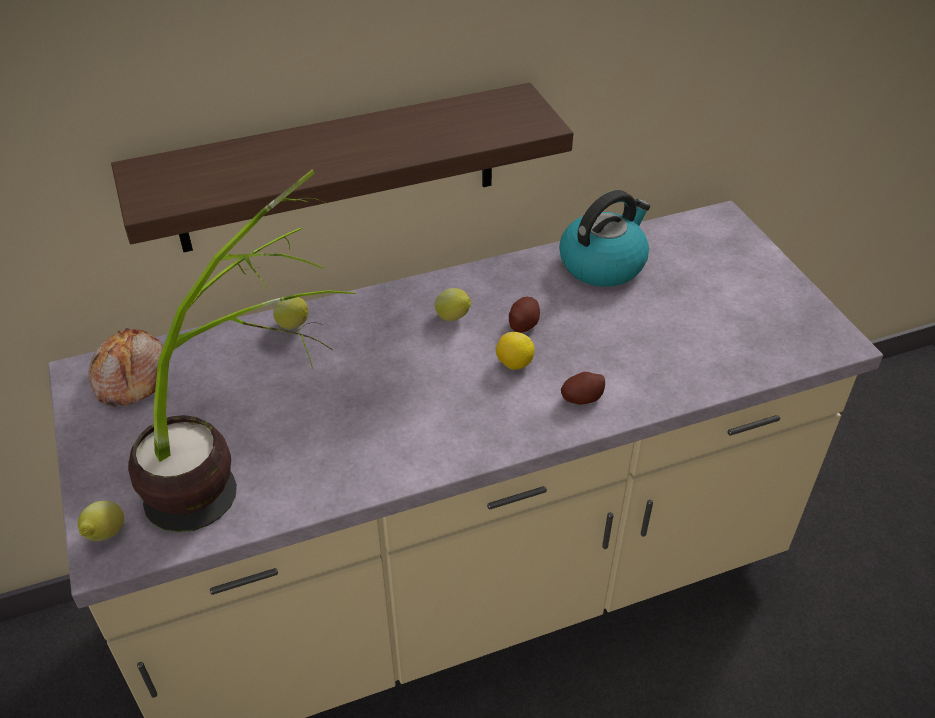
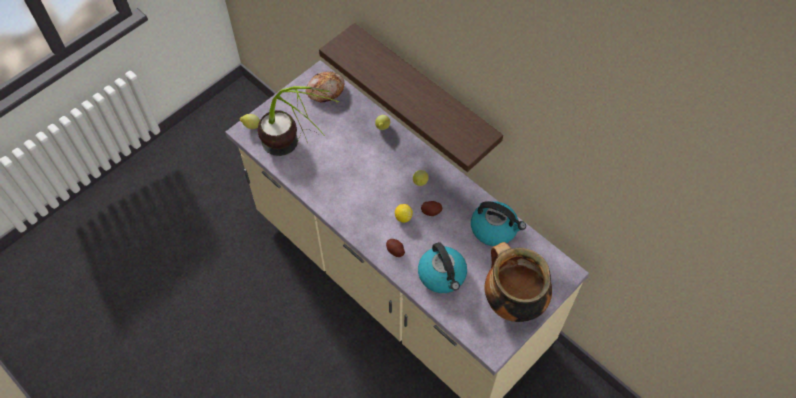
camera: 65 degrees right, 15 degrees up
(665, 353) = (442, 275): none -> kettle
(753, 291) = (512, 302): none -> cooking pot

